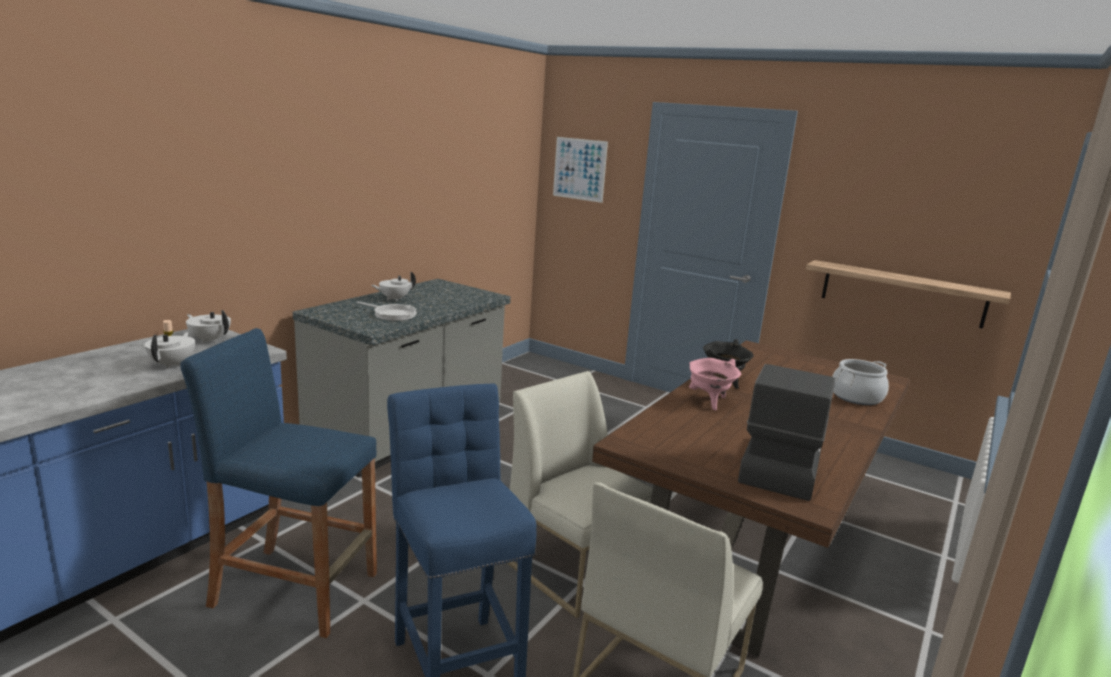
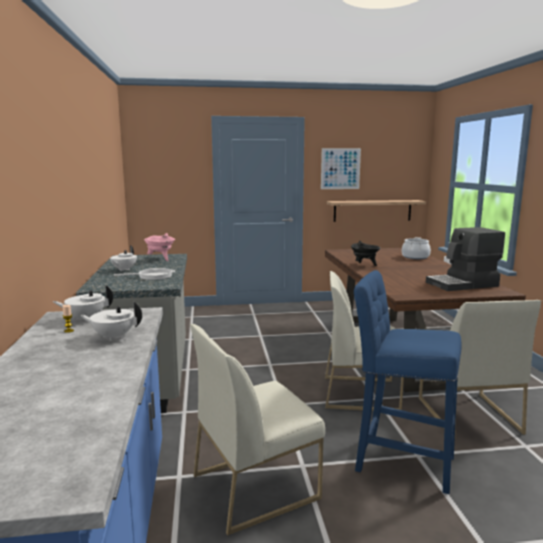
camera: 40 degrees left, 5 degrees down
(173, 364) = (113, 337): white teapot -> white teapot turned 45 degrees counterclockwise
(295, 590) = (255, 485): blue stool -> white chair
(579, 169) = (160, 166): picture -> picture (340, 168)
(709, 402) = (382, 273): pink cooking pot -> pink cooking pot (161, 259)
(779, 467) = (463, 284): coffee machine -> coffee machine turned 90 degrees counterclockwise

